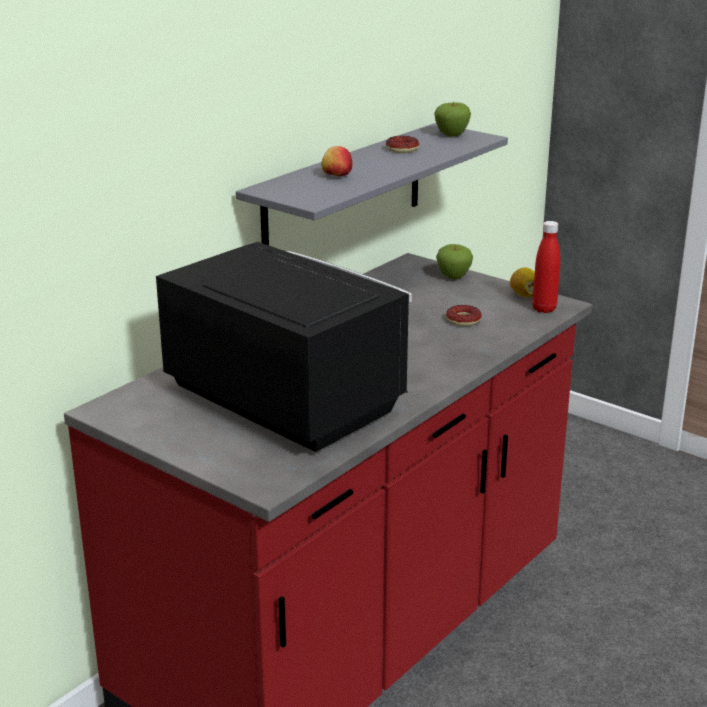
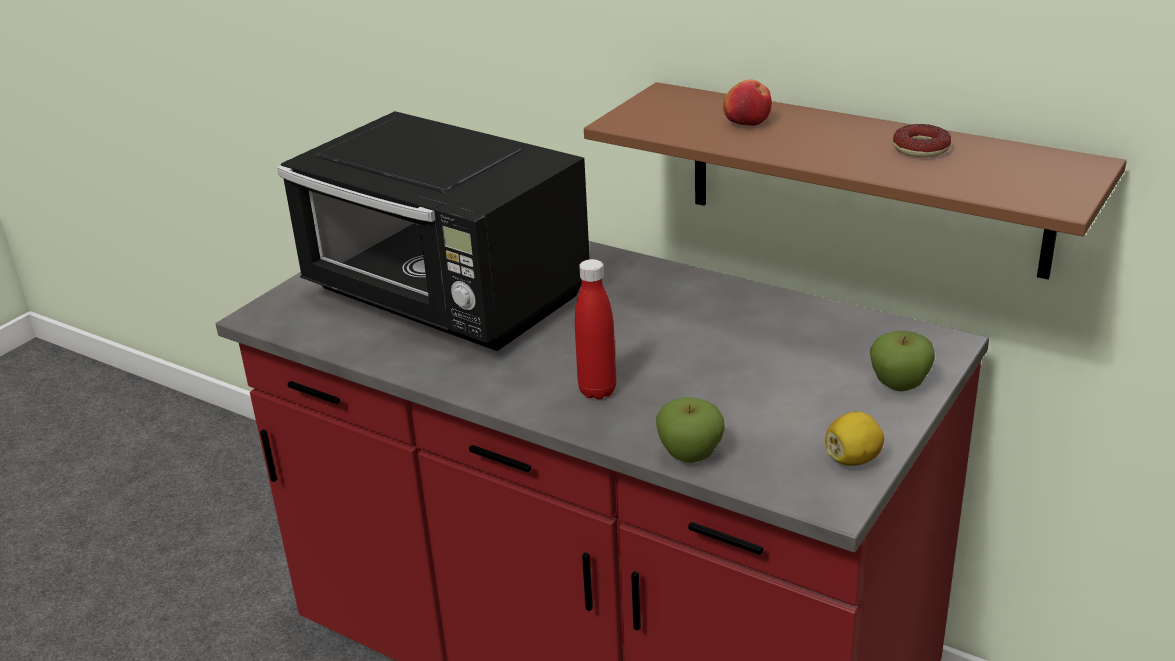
camera: 85 degrees right, 5 degrees up
(283, 400) = (447, 300): black microwave -> black microwave turned 90 degrees clockwise
(344, 194) = (865, 178): grey shelf -> brown shelf
(451, 135) = (1047, 176): apple -> apple (690, 455)
(463, 320) = (722, 404): donut -> none
(544, 309) = (800, 481): red bottle -> red bottle (597, 391)

